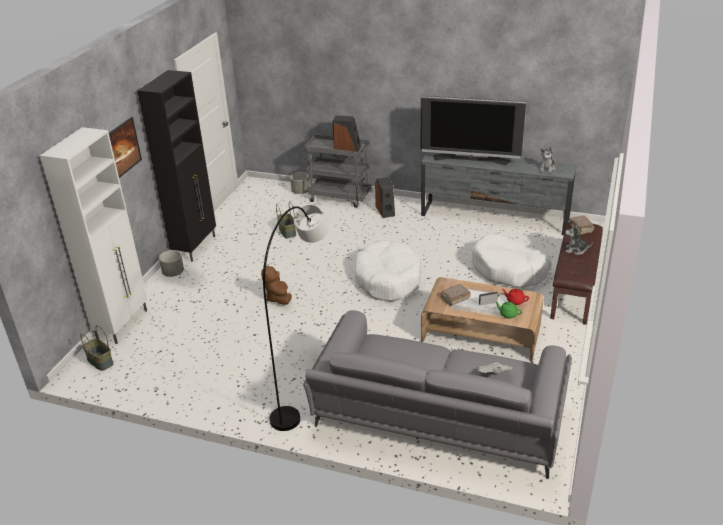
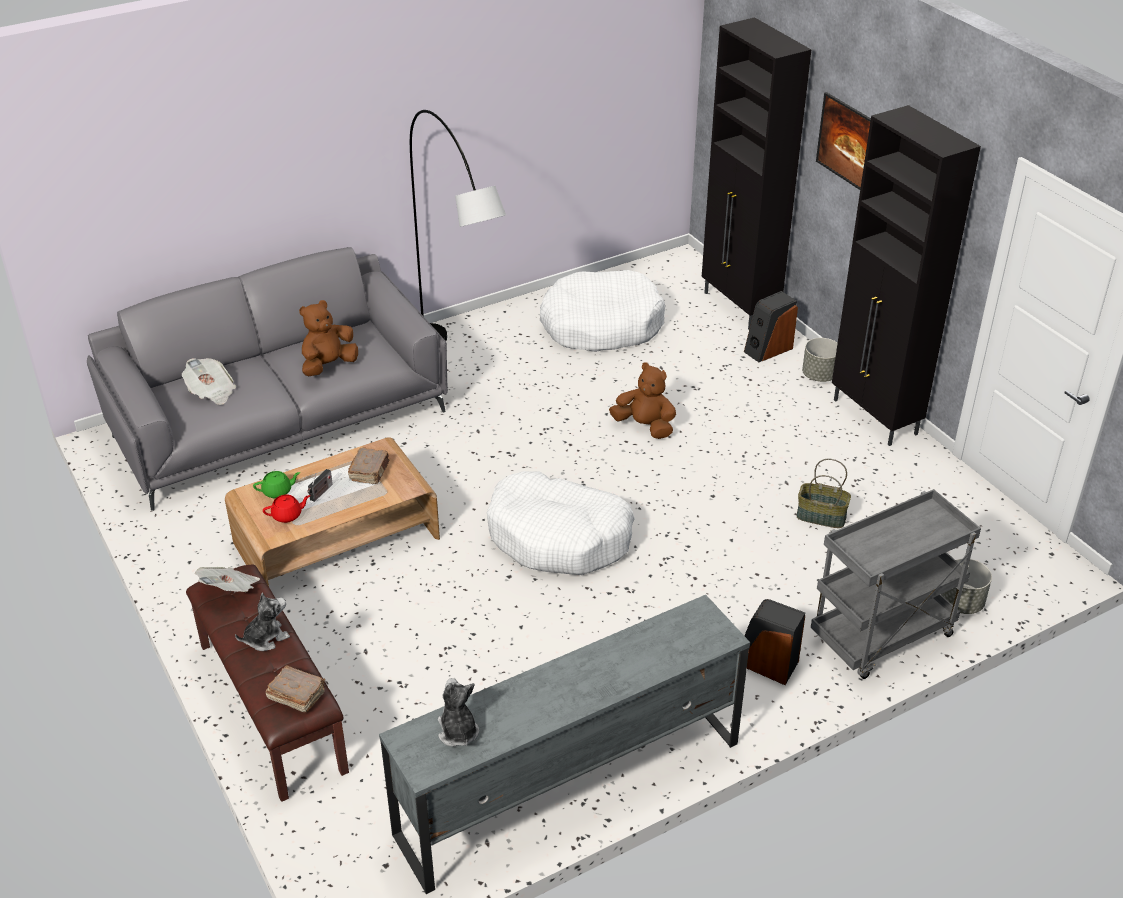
camera: 130 degrees right, 5 degrees up
(100, 361) = (683, 275): basket -> none
(123, 324) = (740, 307): white cabinet -> black cabinet
(347, 148) = (881, 548): speaker -> speaker (768, 349)
(411, 352) = (328, 366): none -> brown plush toy
(471, 159) = (628, 659): television -> none
(509, 270) = (409, 674): white dog bed -> white dog bed (601, 325)
(575, 272) = (230, 590): none -> newspaper

